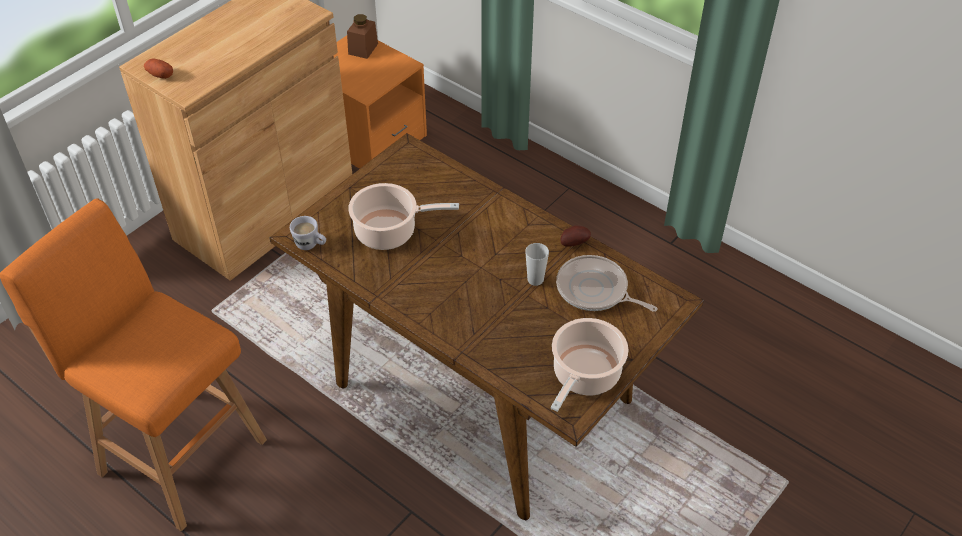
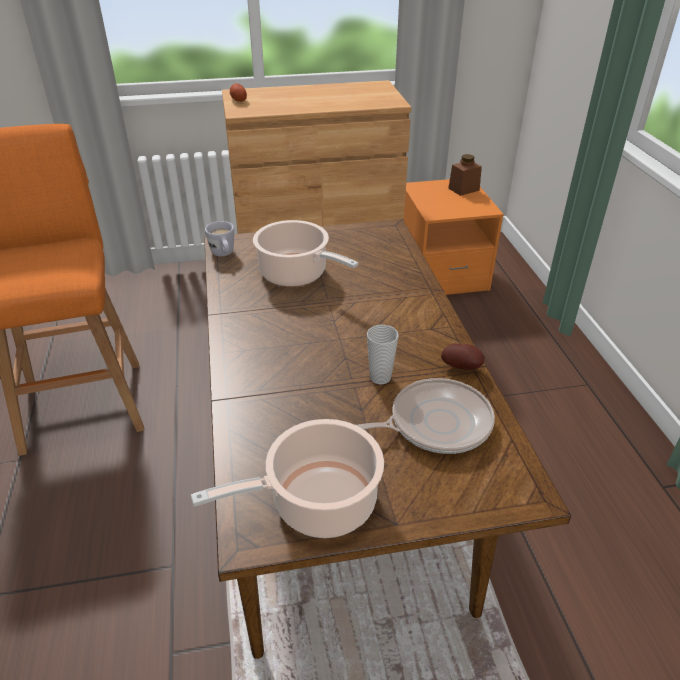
camera: 40 degrees right, 10 degrees down
(595, 290) = (434, 423): frying pan -> frying pan turned 90 degrees clockwise

